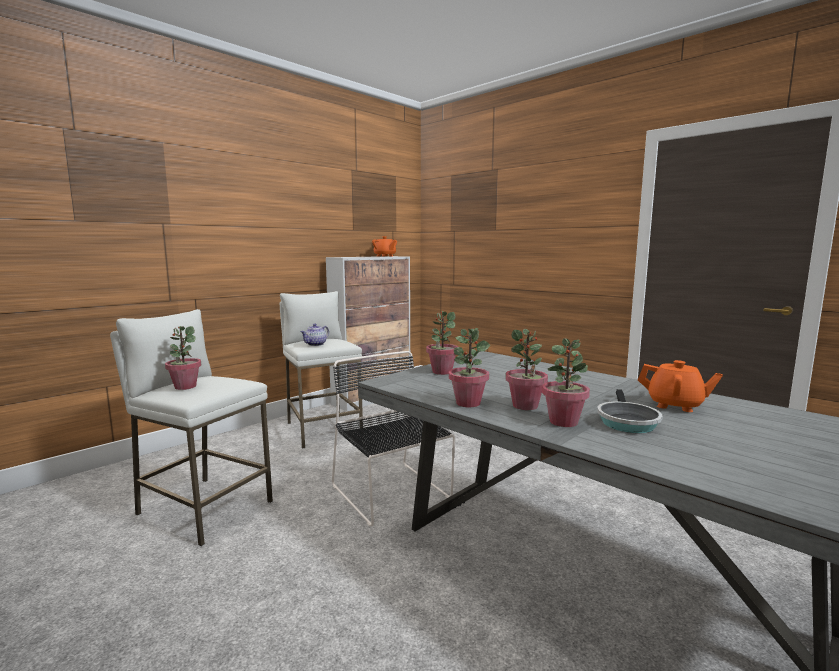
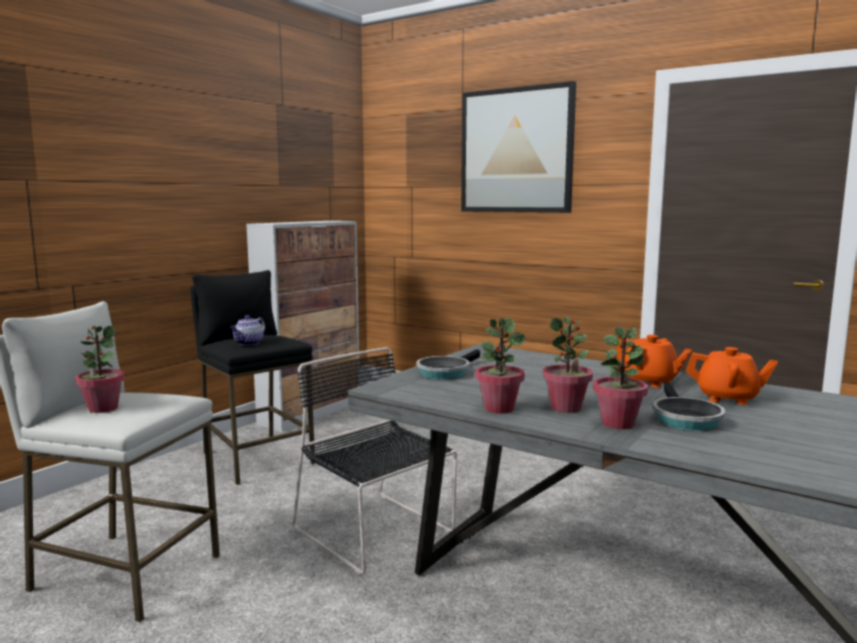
camera: 10 degrees left, 0 degrees up
(323, 429) = (256, 458): white stool -> black stool
(384, 256) = (323, 221): orange teapot -> orange teapot (650, 381)
(441, 372) = (445, 372): potted plant -> frying pan
(532, 201) = (516, 151): none -> picture

